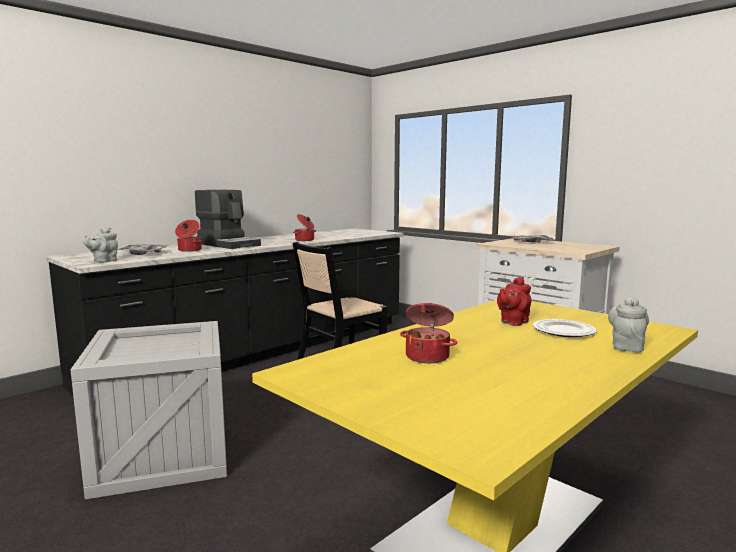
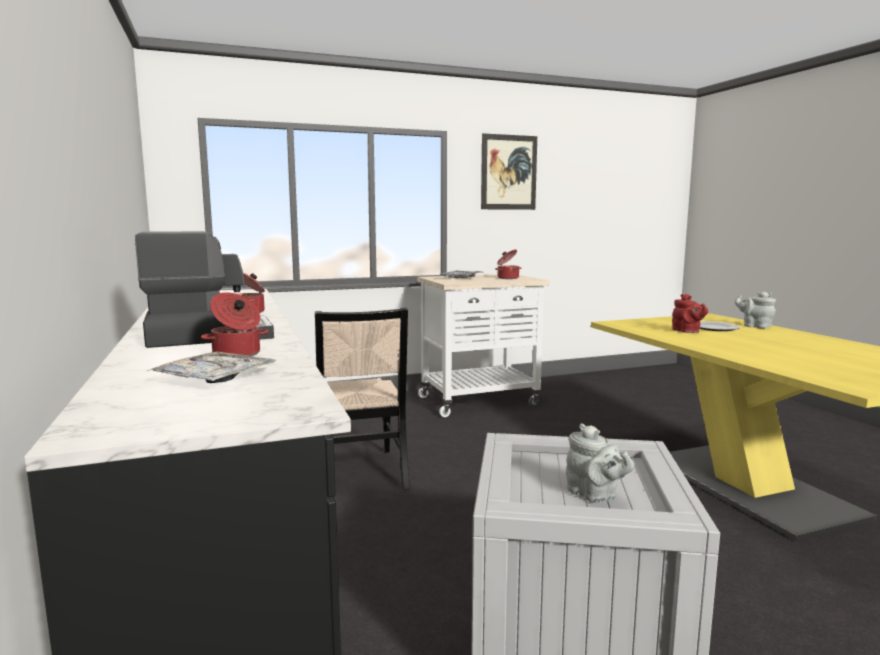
camera: 65 degrees left, 0 degrees up
(103, 261) = (285, 401): grey teapot -> grey teapot (594, 495)
(428, 356) = (794, 356): cooking pot -> cooking pot (507, 278)
(644, 130) = (509, 172): none -> picture

